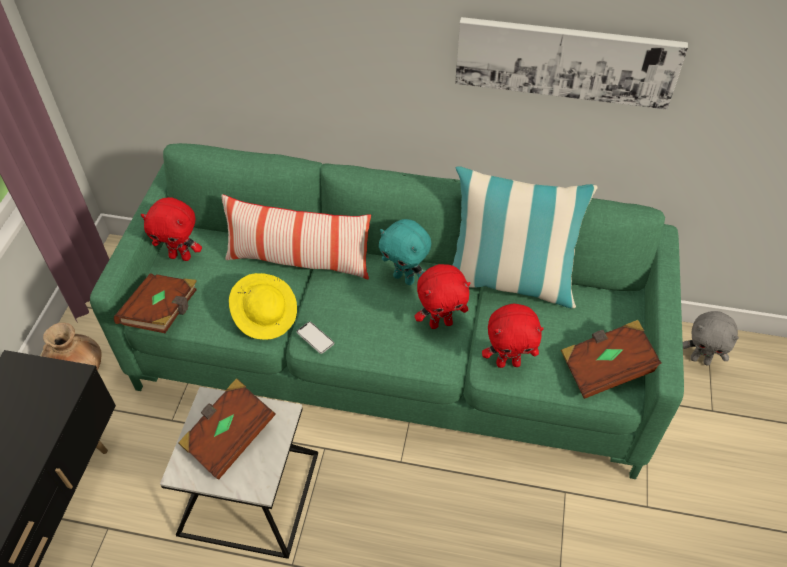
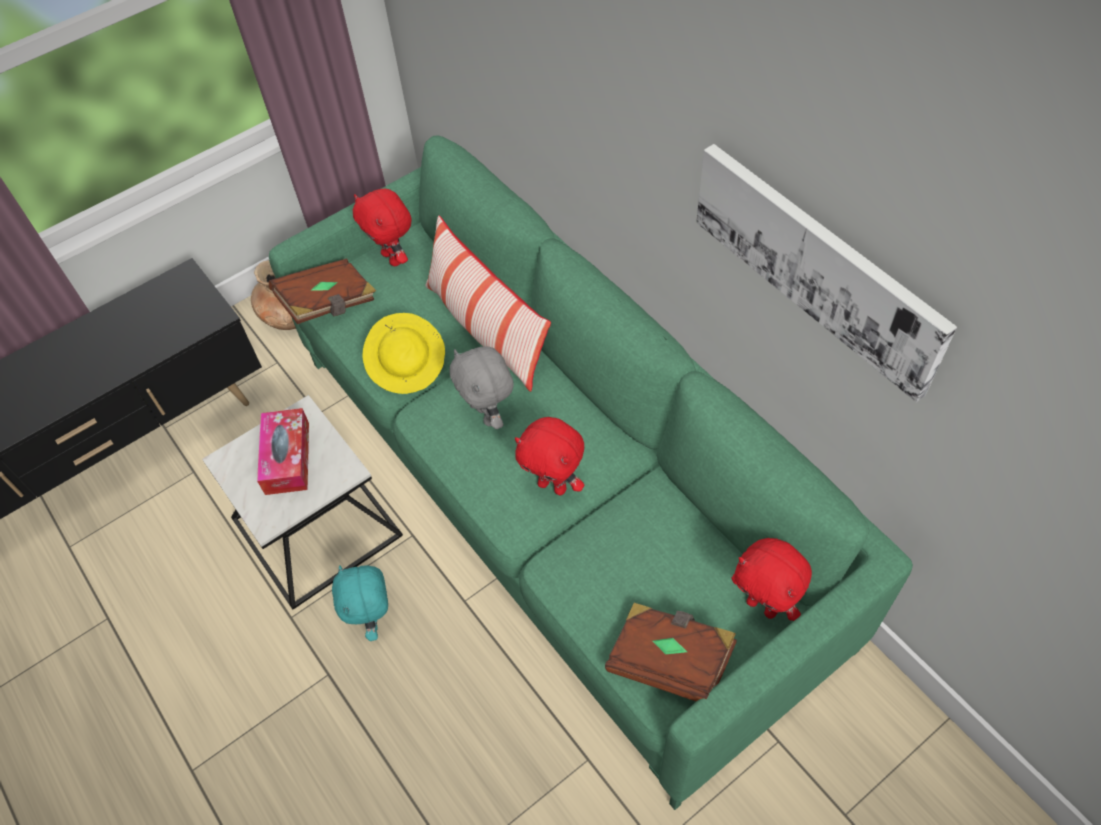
camera: 45 degrees right, 5 degrees up
(229, 436) = (287, 458): brown book -> tissue box
(315, 338) = (426, 417): phone -> none
(405, 278) = (565, 415): turquoise plush toy -> turquoise plush toy (373, 620)
(508, 362) = (576, 575): red plush toy -> red plush toy (763, 606)
(510, 282) = (669, 493): pillow -> none
(700, 359) = (895, 749): grey plush toy -> grey plush toy (488, 415)

